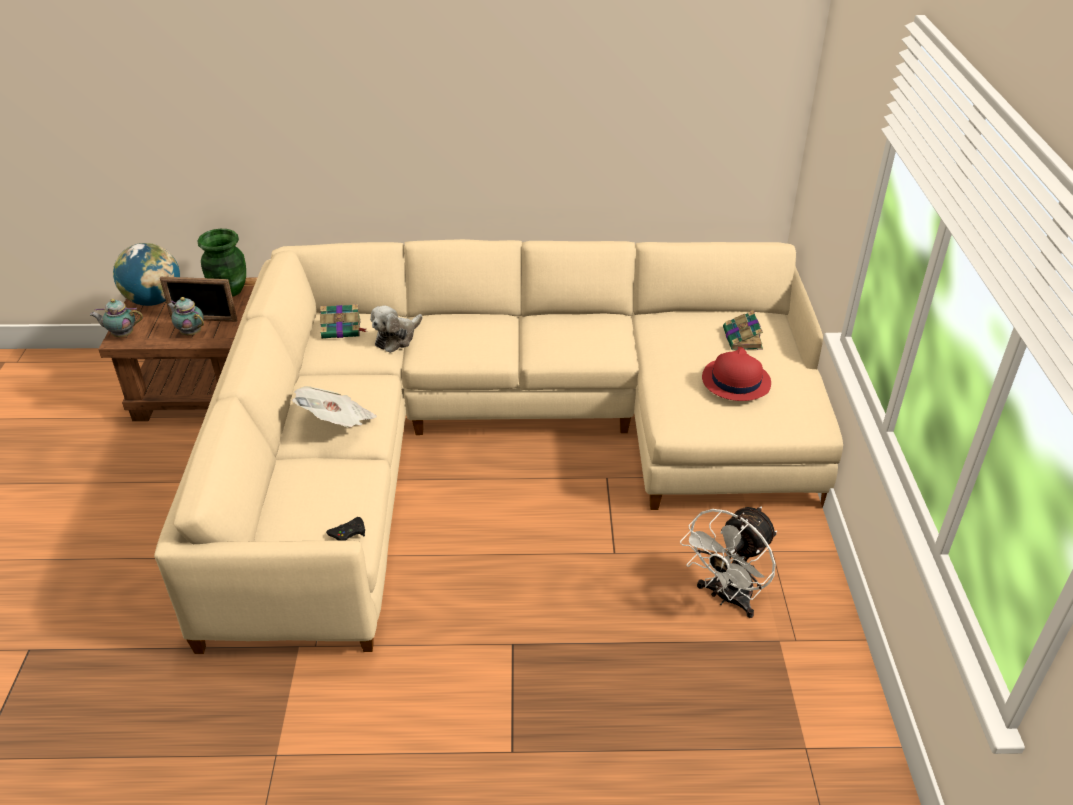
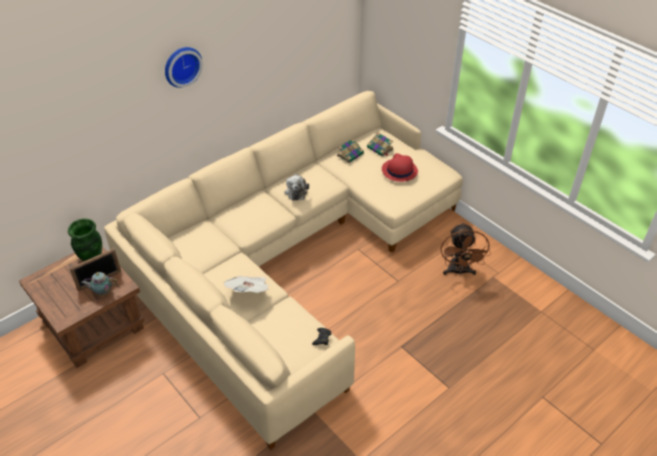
camera: 40 degrees left, 5 degrees up
(122, 335) = (60, 317): teapot -> none
(154, 300) = (51, 287): globe -> none
(342, 329) = (186, 243): book -> book (350, 154)
(396, 338) = (220, 233): plush toy -> plush toy (296, 191)
(429, 60) = (181, 66): none -> wall clock
(727, 598) = (459, 272): white fan -> brown fan

